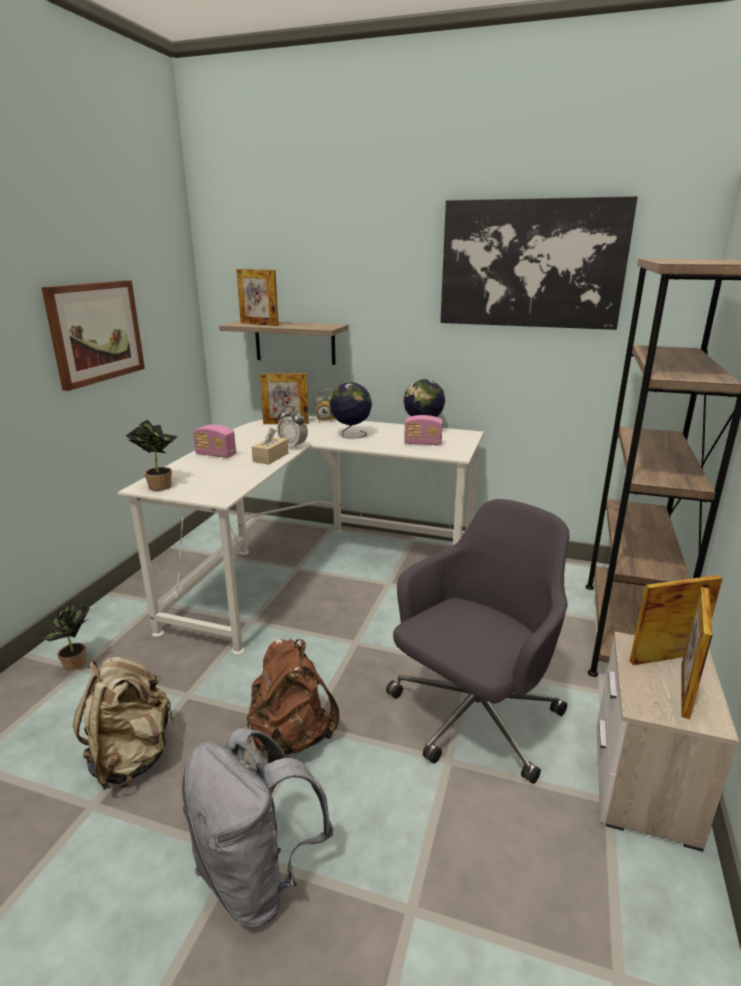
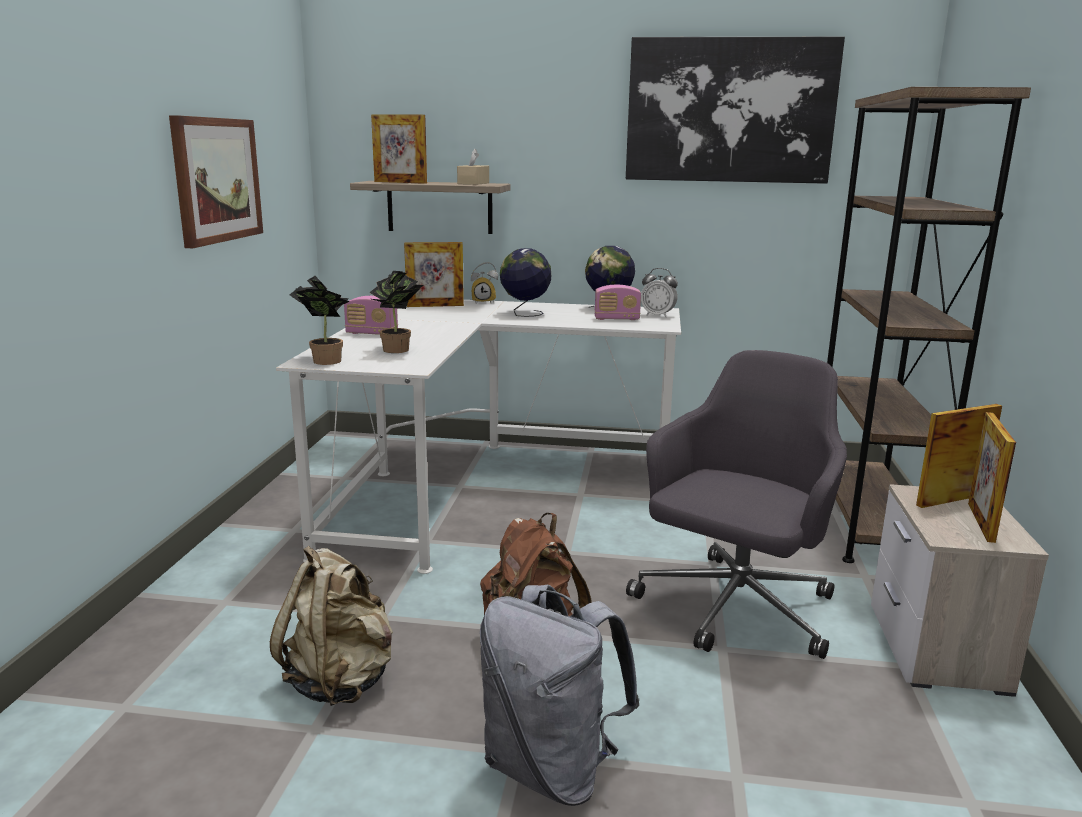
camera: 10 degrees left, 5 degrees down
(76, 665) = (217, 599): potted plant -> potted plant (399, 350)
(270, 457) = (443, 334): beige tissue box -> beige tissue box (473, 183)
(293, 446) = (462, 324): alarm clock -> alarm clock (658, 315)

